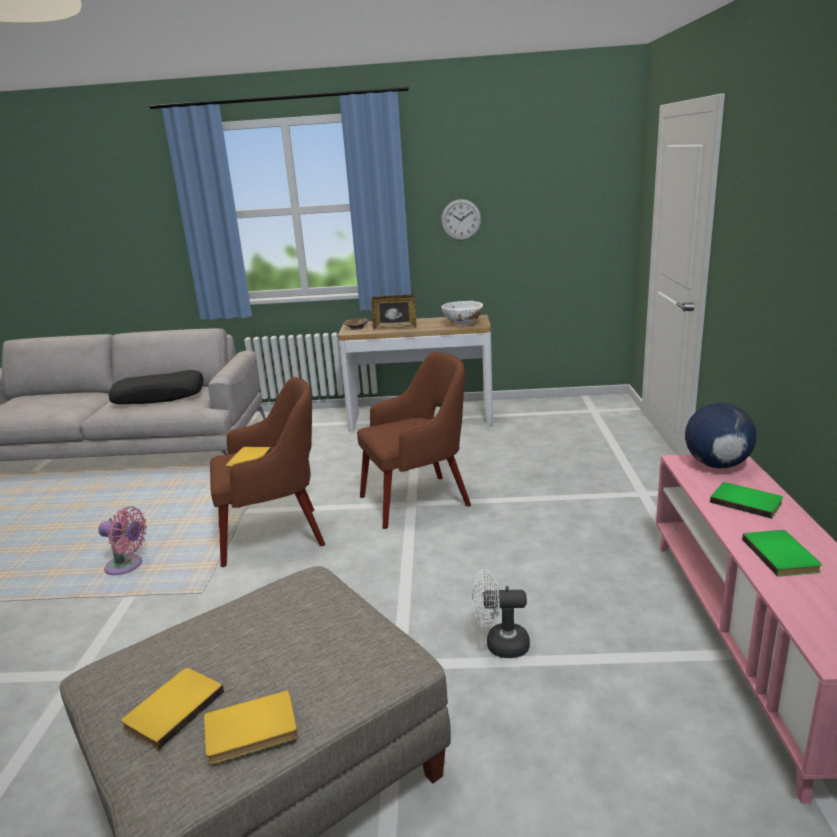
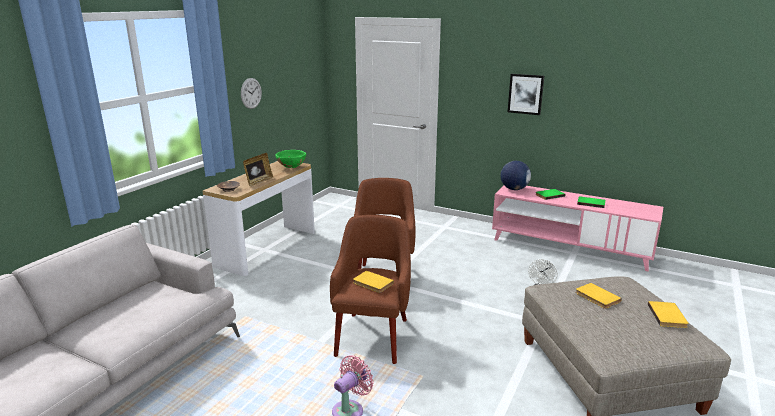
camera: 65 degrees left, 0 degrees up
(159, 397) = (133, 309): black pillow -> none
(172, 708) = (650, 333): yellow book -> yellow book (596, 297)
(463, 324) = (291, 167): white bowl -> green bowl
(792, 259) = (525, 94): none -> picture

